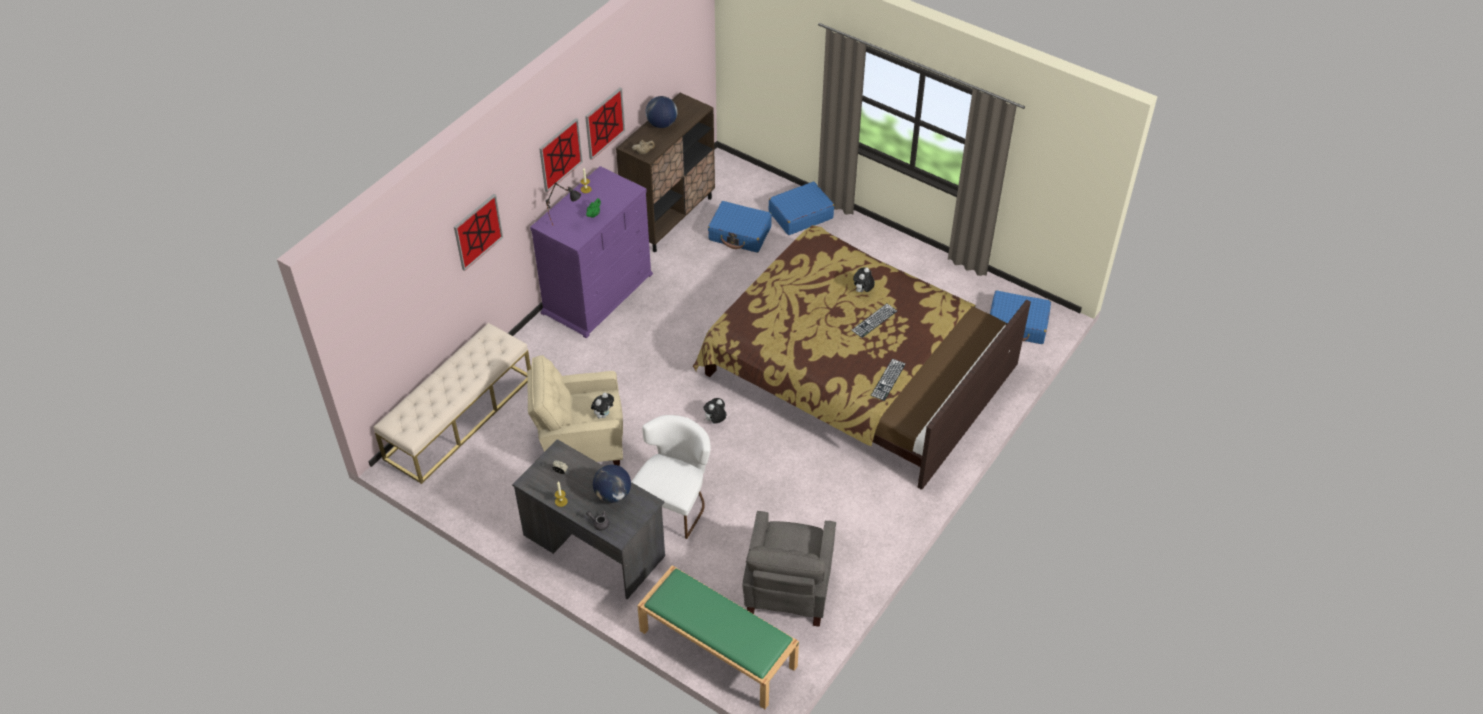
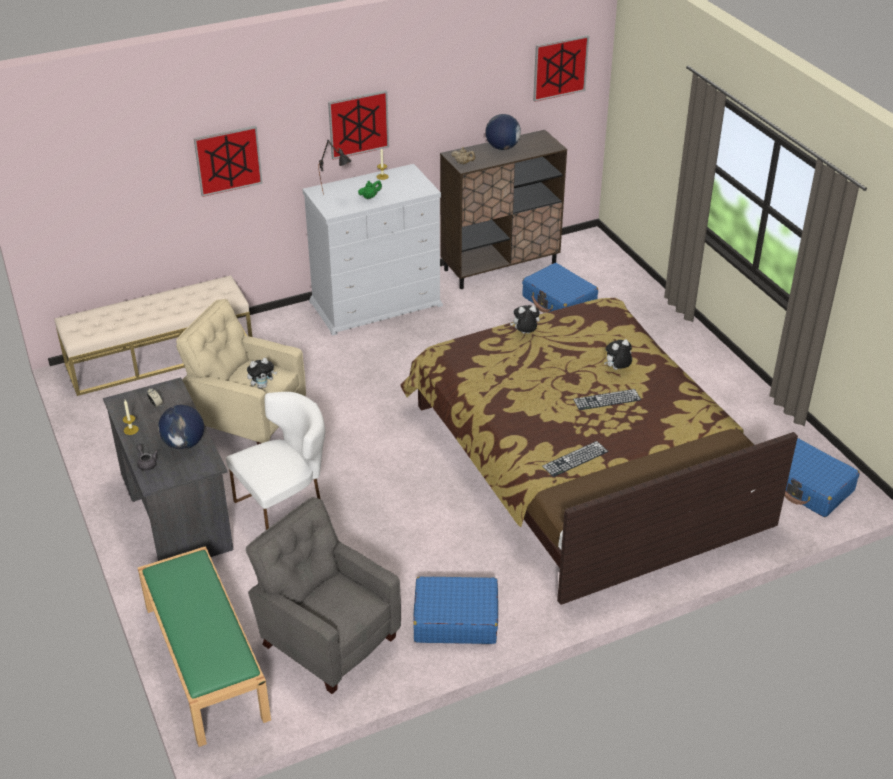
camera: 30 degrees right, 10 degrees down
(597, 293) = (376, 303): purple dresser -> white dresser
(604, 123) = (428, 116): picture -> picture (560, 67)
(715, 421) = (392, 450): plush toy -> plush toy (525, 333)
(787, 590) = (327, 639): grey armchair -> grey armchair turned 90 degrees clockwise
(800, 215) = (636, 306): blue suitcase -> blue suitcase (455, 619)

